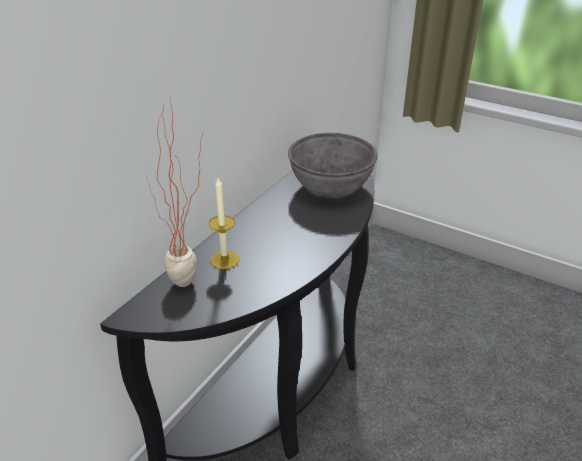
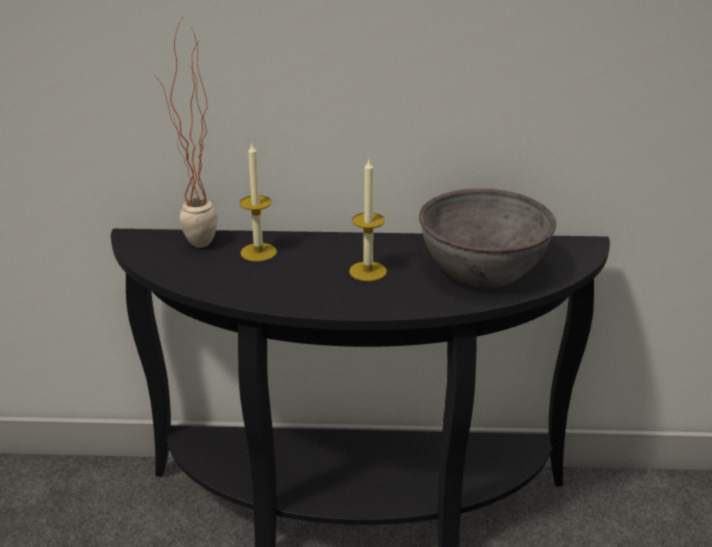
camera: 60 degrees right, 5 degrees down
(294, 224) = (368, 271): none -> candle

